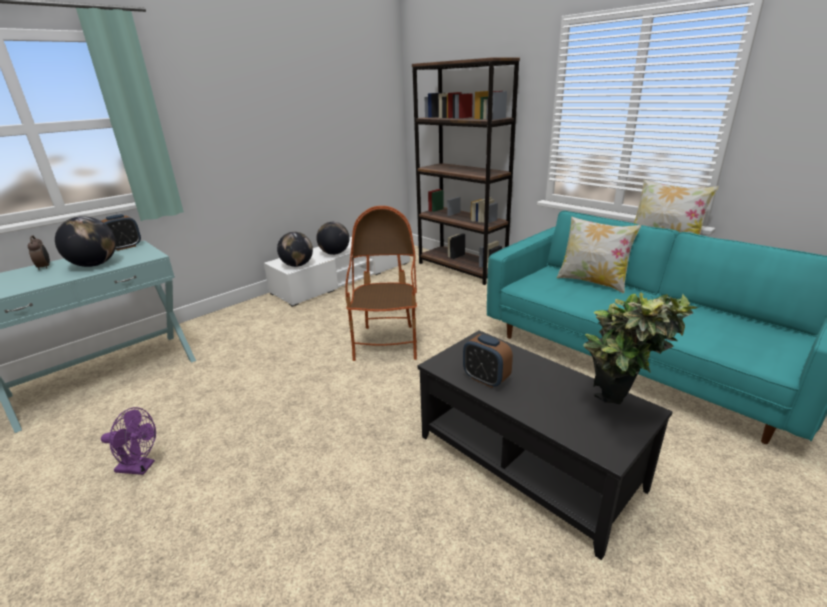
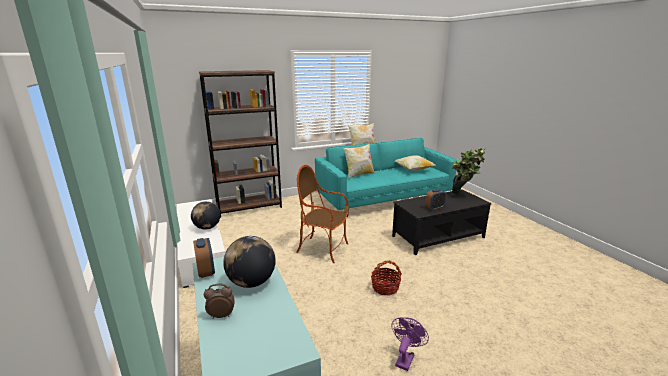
camera: 70 degrees left, 5 degrees down
(297, 265) = (211, 245): globe -> none
(302, 420) = (385, 288): none -> basket
(726, 329) = (413, 170): none -> pillow

